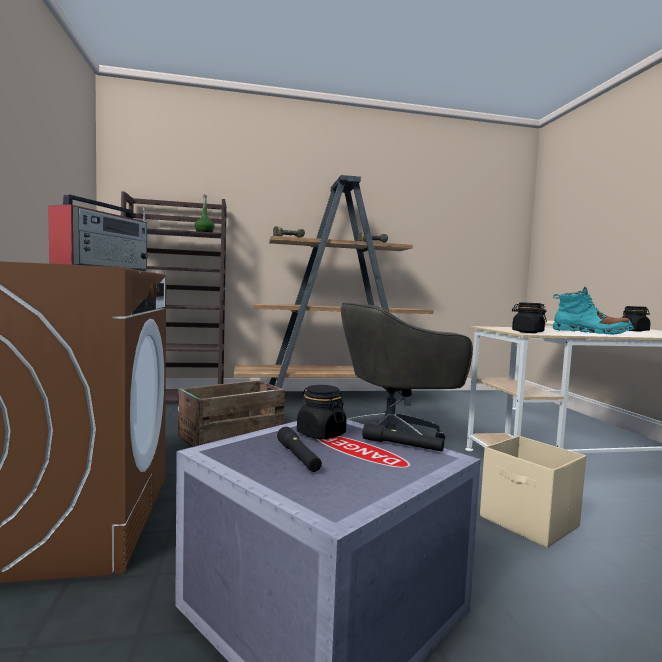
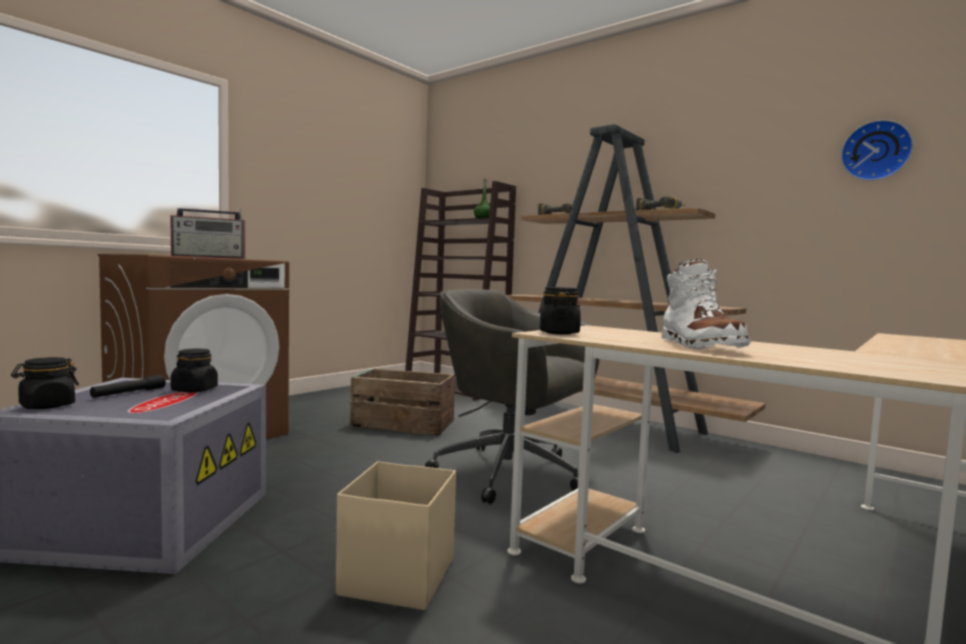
camera: 50 degrees right, 0 degrees up
(402, 445) = (187, 406): black flashlight -> none
(470, 221) = (876, 151): none -> wall clock
(590, 332) = (699, 346): turquoise boot -> white boot
(634, 330) = (921, 360): black jar -> black jar (46, 406)

